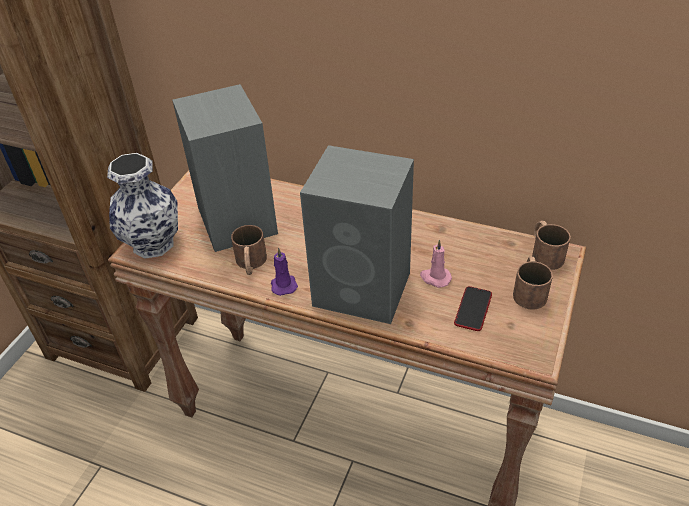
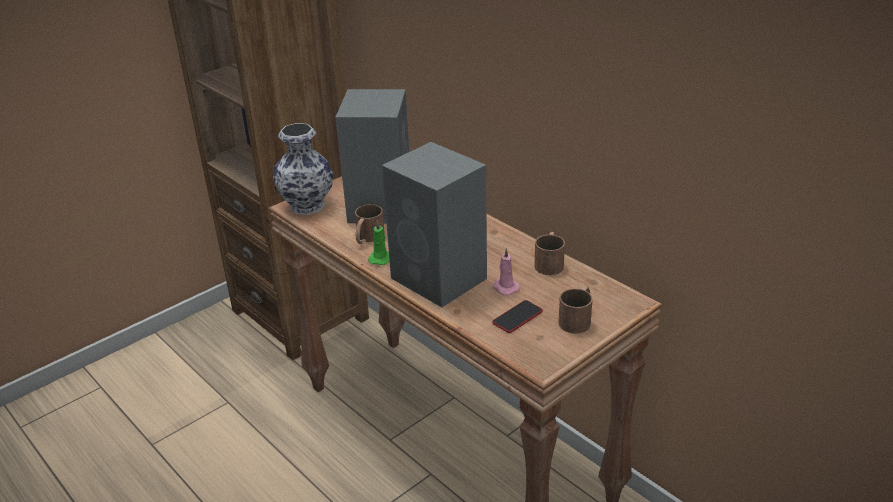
camera: 25 degrees right, 10 degrees down
(283, 285) = (381, 258): purple candle -> green candle
(544, 253) = (617, 297): brown mug -> brown mug (549, 262)

